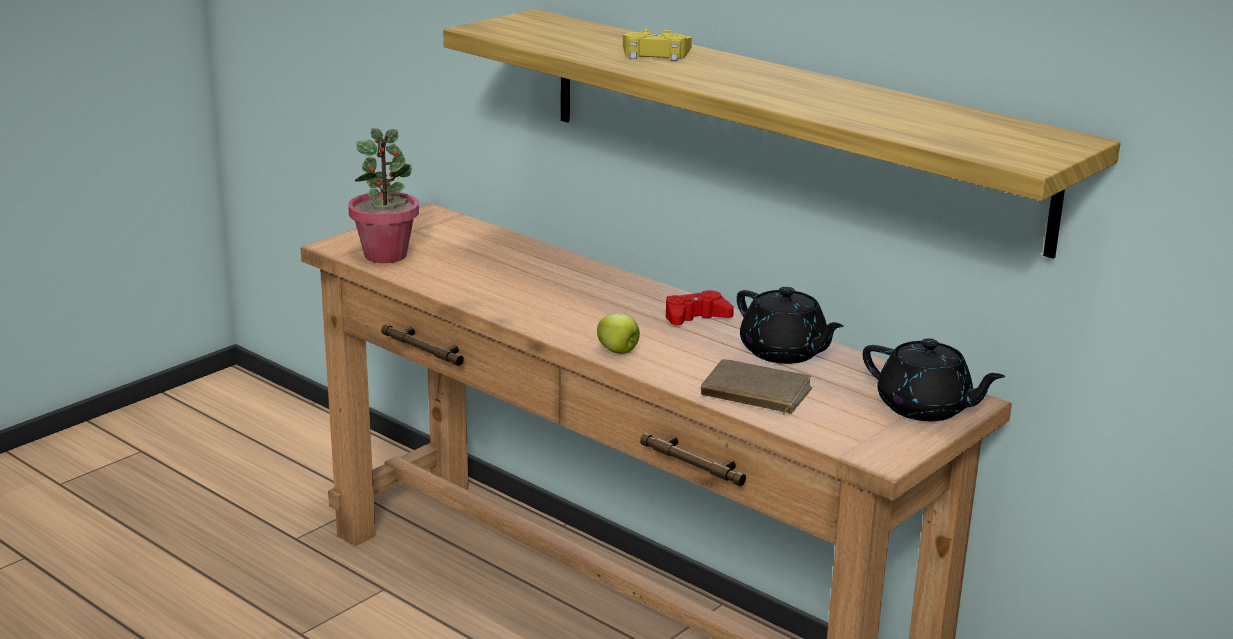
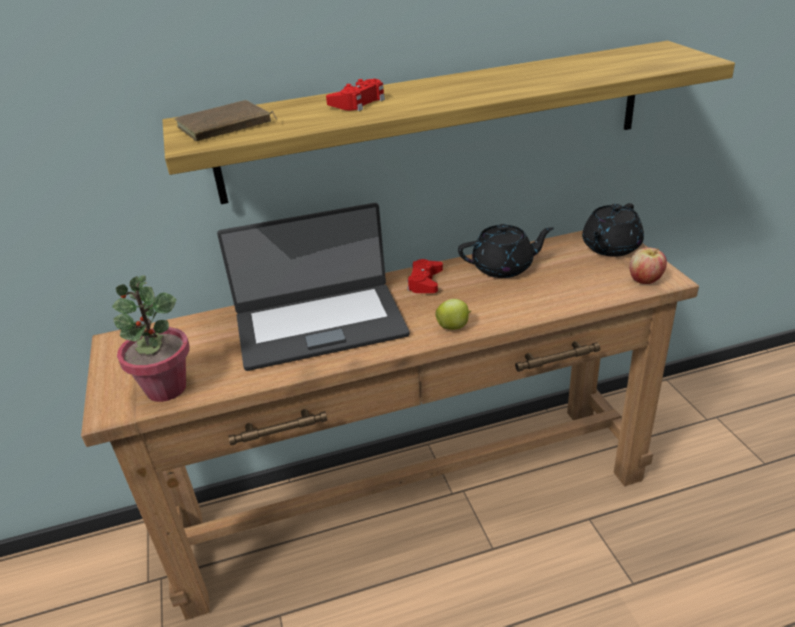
camera: 55 degrees left, 10 degrees up
(551, 287) = (320, 324): none -> laptop
(655, 54) = (358, 102): yellow game controller -> red game controller
(754, 394) = (556, 295): brown book -> brown book (225, 127)
(860, 443) = (645, 280): none -> apple
(925, 408) = (610, 247): black teapot -> black teapot turned 150 degrees clockwise

